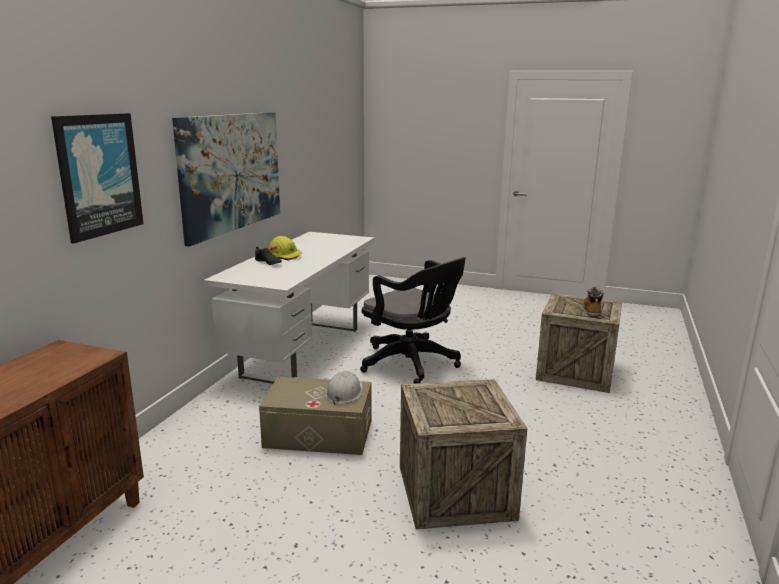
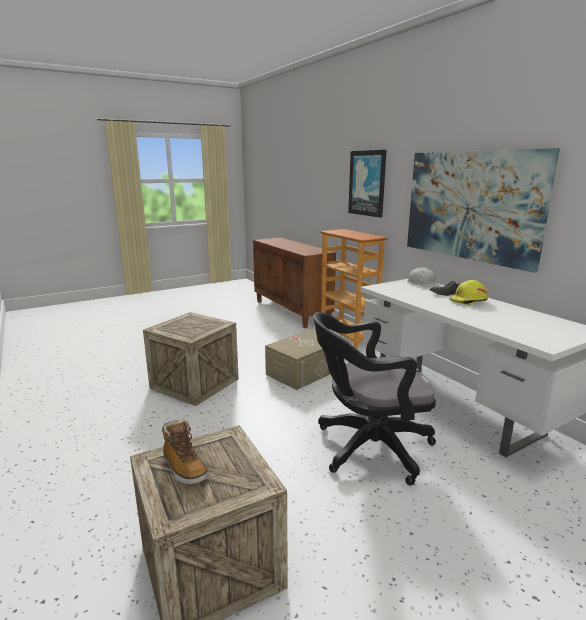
camera: 130 degrees right, 0 degrees up
(164, 443) = (348, 338): none -> bookcase
(344, 393) = (293, 347): white hard hat -> white hard hat (423, 284)

